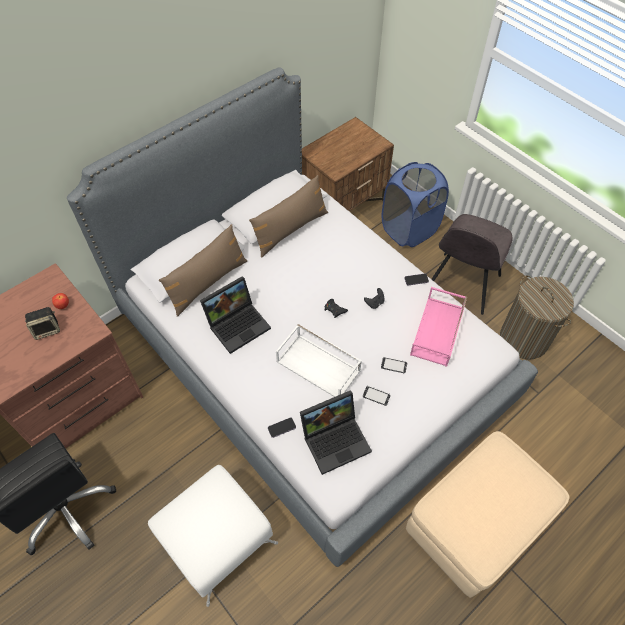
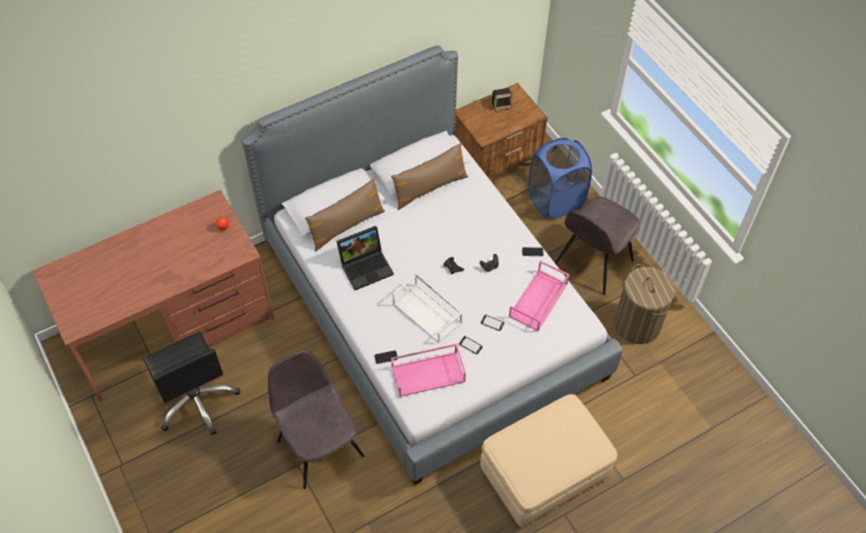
camera: 10 degrees right, 0 degrees up
(47, 329) = (208, 245): speaker -> speaker (501, 105)
(217, 539) = (319, 446): white ottoman -> grey chair
(336, 439) = (428, 373): laptop -> pink tray

